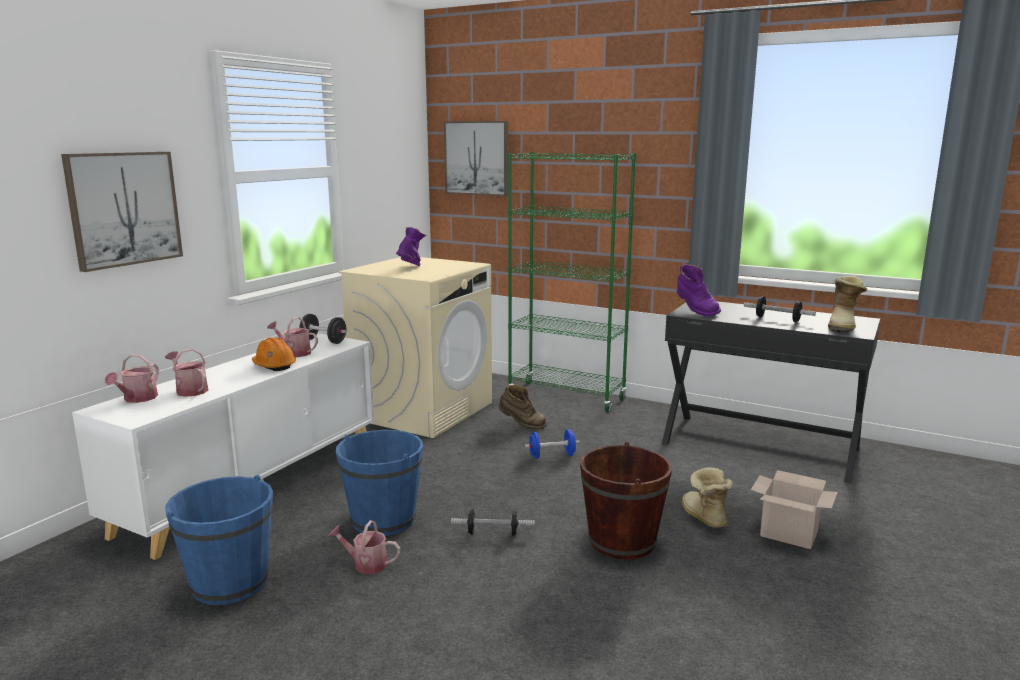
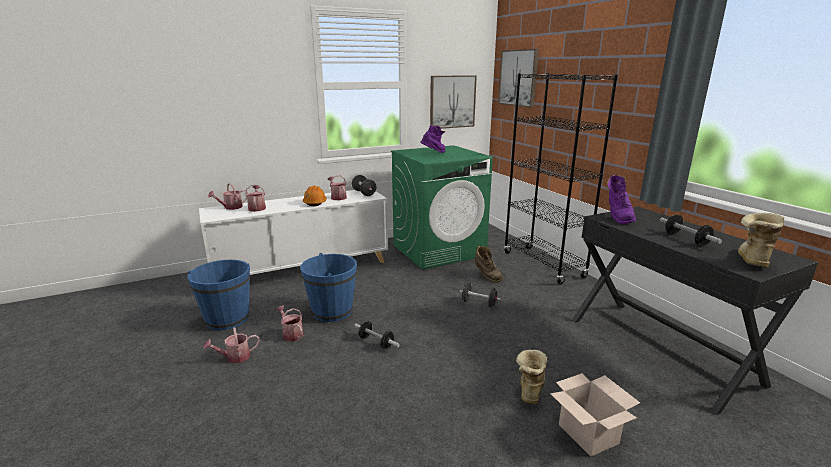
camera: 35 degrees right, 5 degrees up
(124, 209) = (246, 101): picture -> picture (452, 102)
(324, 621) = (235, 357): none -> watering can
(423, 410) = (439, 250): beige washing machine -> green washing machine
(552, 456) = (479, 303): blue dumbbell -> black dumbbell
(566, 397) = (543, 265): green bookcase -> black bookcase
(622, 541) = (446, 382): brown bucket -> none
(843, 325) = (751, 260): boot -> boot turned 150 degrees clockwise

